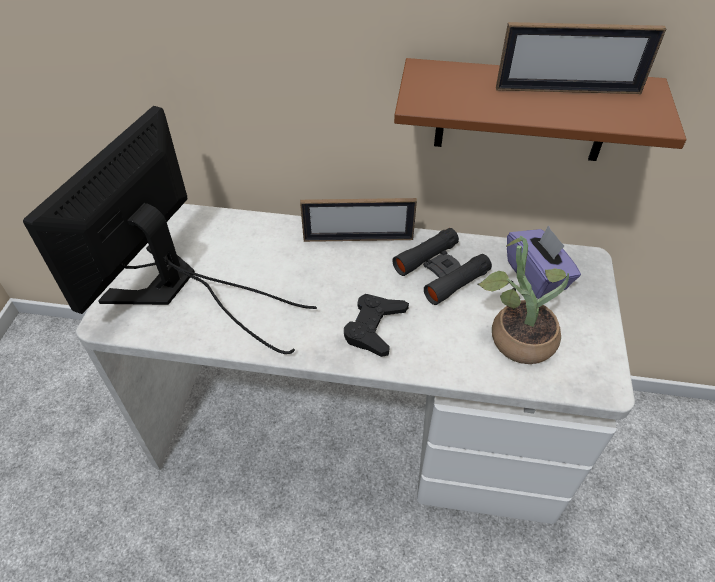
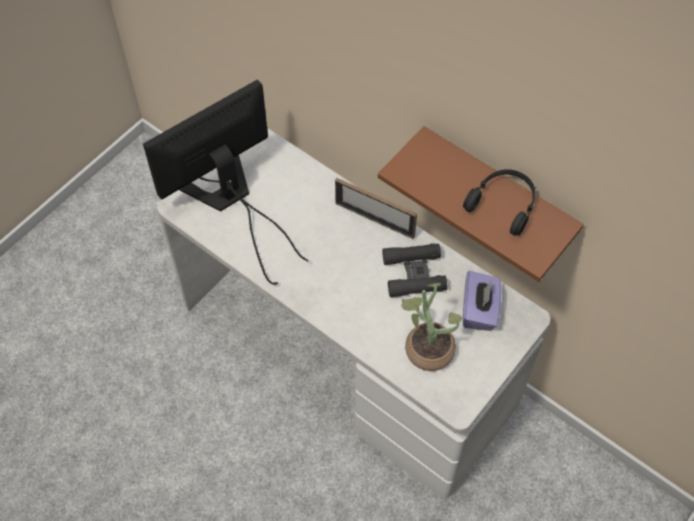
camera: 30 degrees right, 10 degrees up
(374, 327) = (339, 292): black game controller -> none
(567, 90) = (503, 204): picture frame -> black headphones

